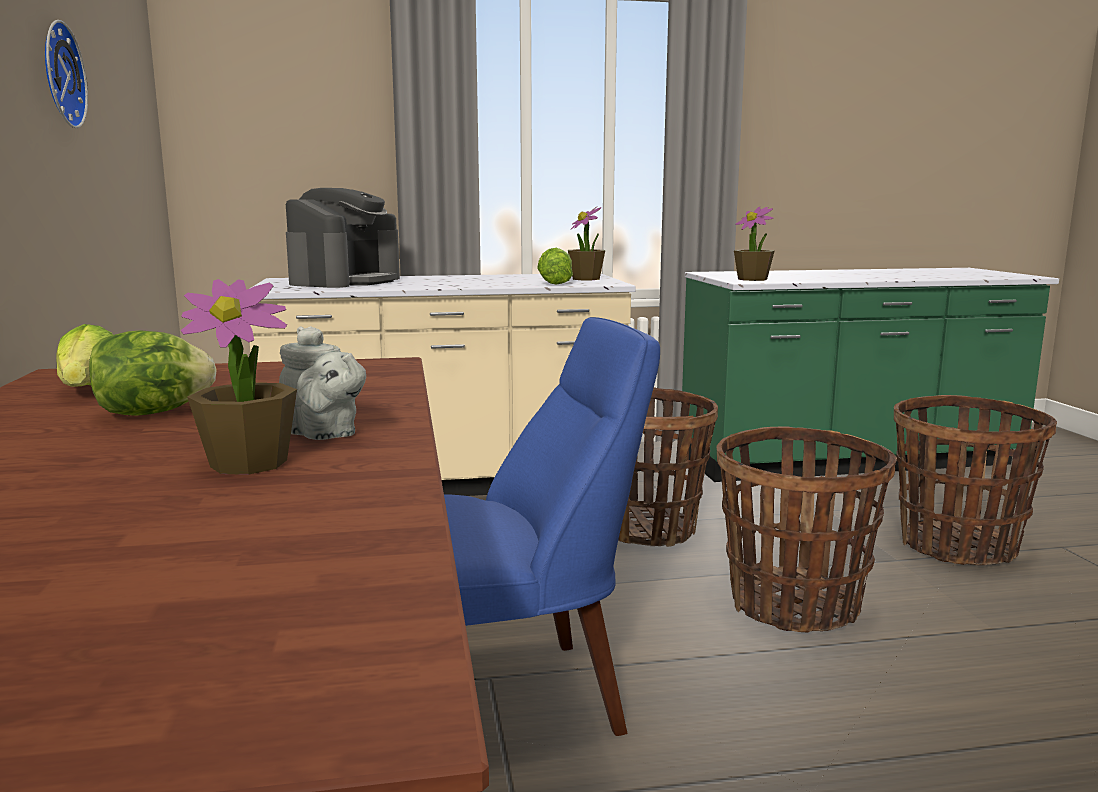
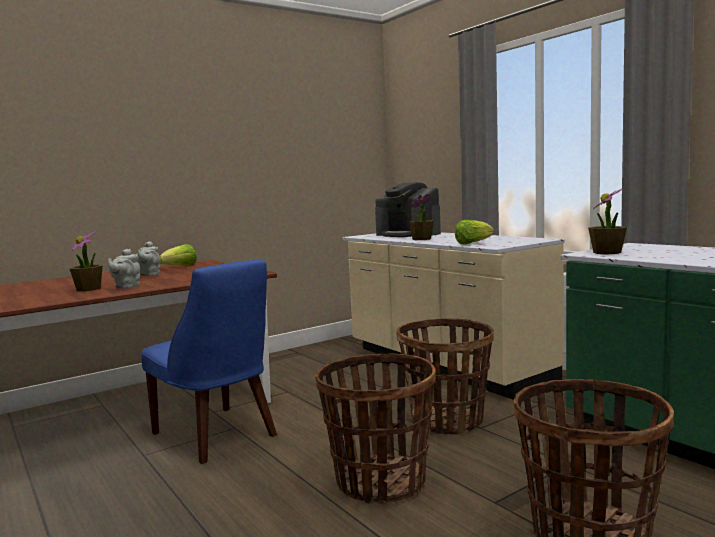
camera: 65 degrees right, 5 degrees down
(58, 74) = (266, 147): wall clock -> none
(153, 413) = (149, 275): lettuce -> grey teapot
(346, 281) = (409, 234): coffee machine -> coffee machine turned 45 degrees clockwise
(586, 279) = (511, 242): potted plant -> potted plant (421, 239)

